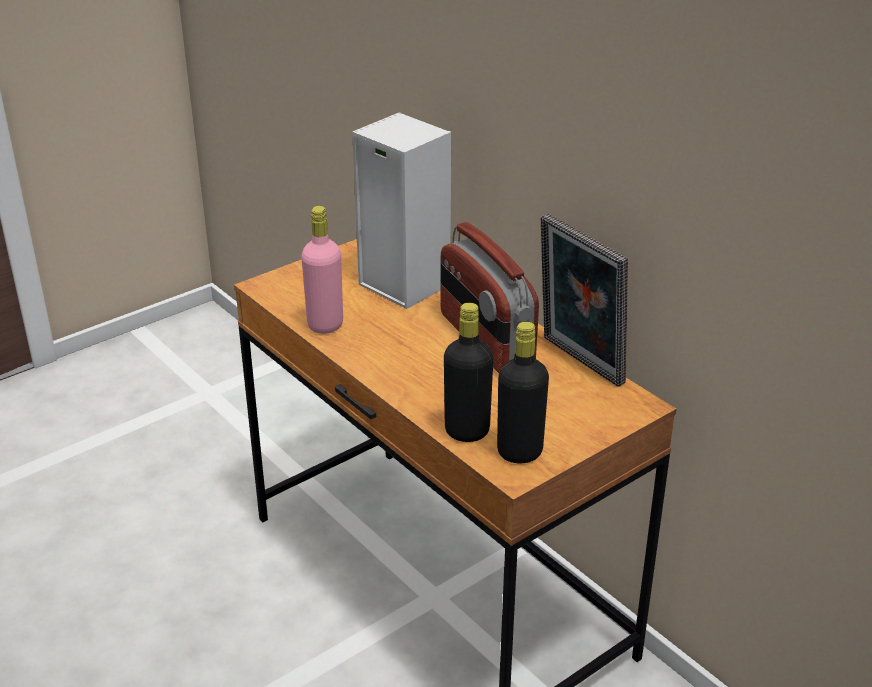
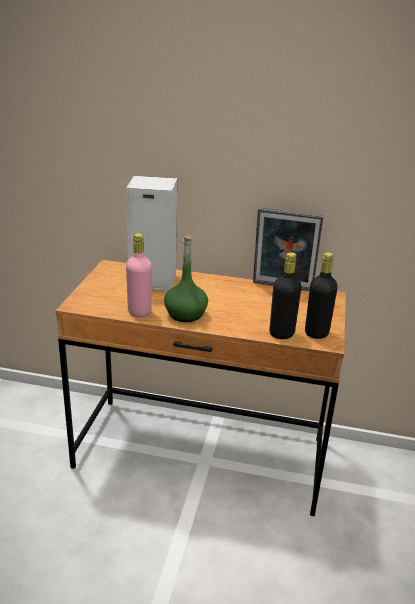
camera: 40 degrees left, 5 degrees down
(378, 350) = (186, 314): none -> green bottle
(485, 341) = (229, 292): radio -> none

